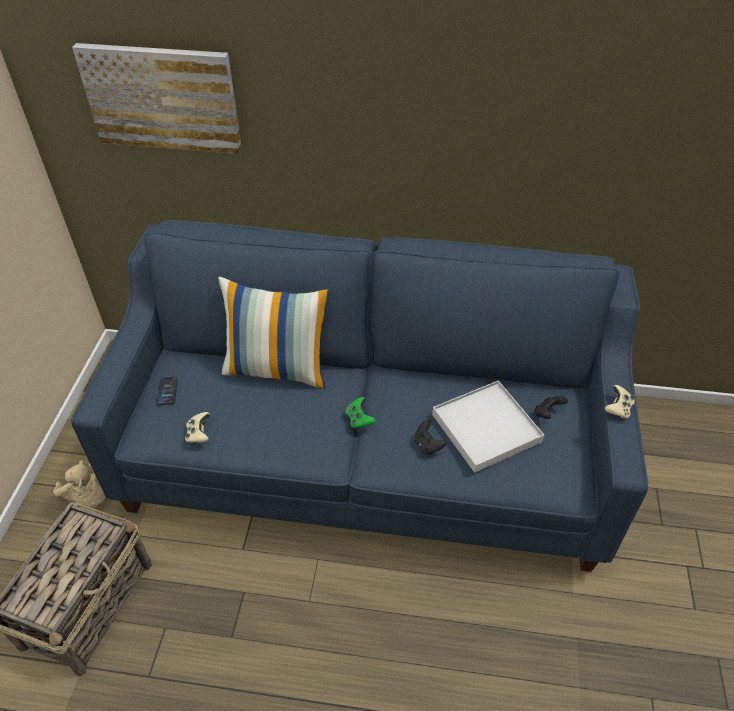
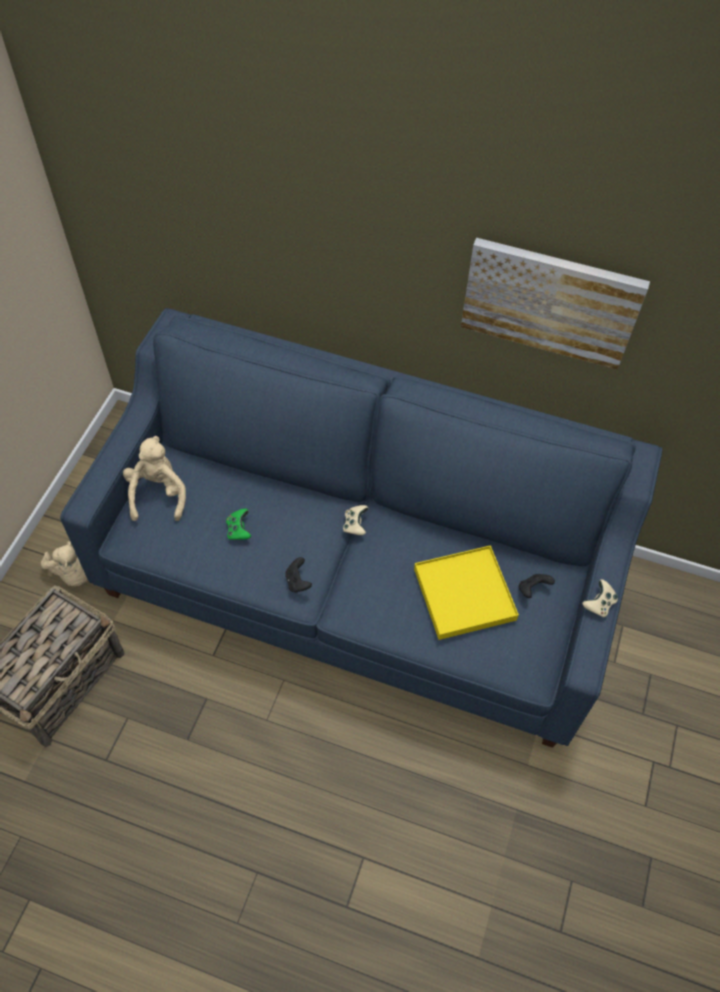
camera: 10 degrees right, 10 degrees up
(162, 98) = (187, 197): picture -> picture (550, 301)
(167, 391) = (158, 494): phone -> beige plush toy
(199, 434) = (180, 547): beige game controller -> beige game controller (355, 525)
(278, 368) = (271, 488): pillow -> none
(359, 419) = (340, 559): green game controller -> green game controller (239, 530)
(427, 445) = (400, 601): black game controller -> black game controller (298, 582)
(486, 428) = (464, 594): white tray -> yellow tray

